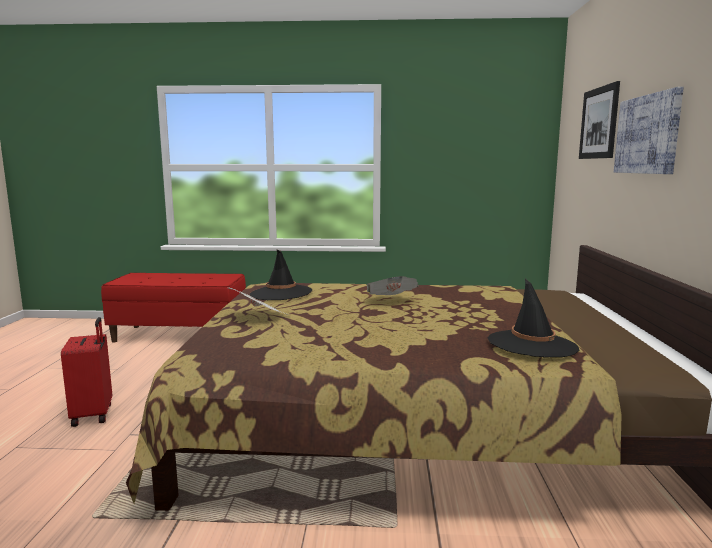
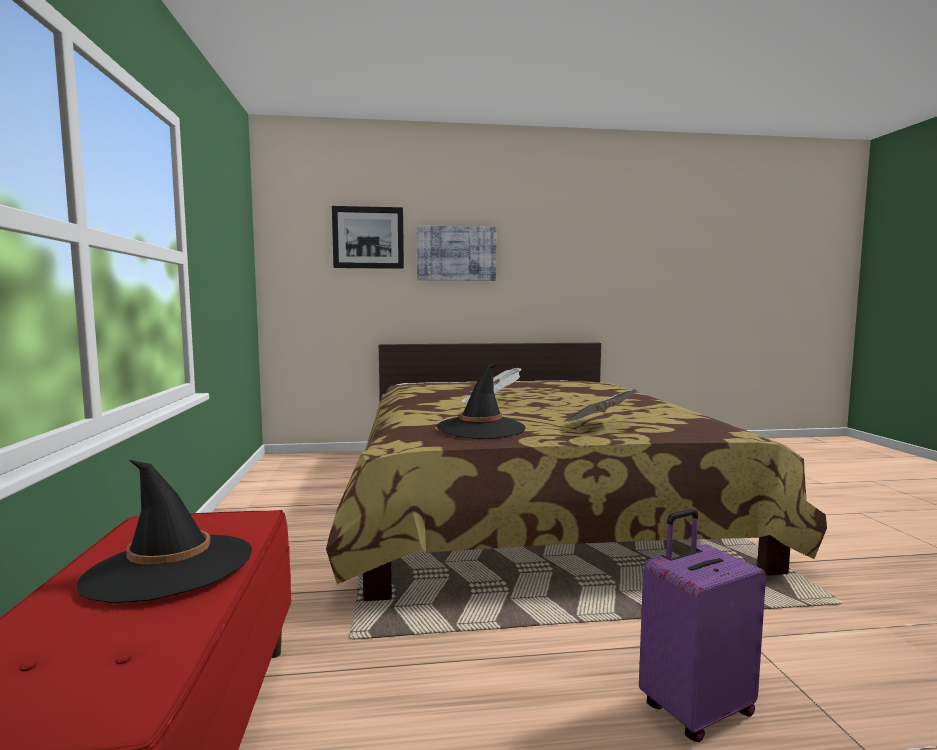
camera: 100 degrees left, 5 degrees down
(94, 415) = (695, 709): red suitcase -> purple suitcase
(532, 344) = (582, 385): black hat -> black hat (169, 568)

